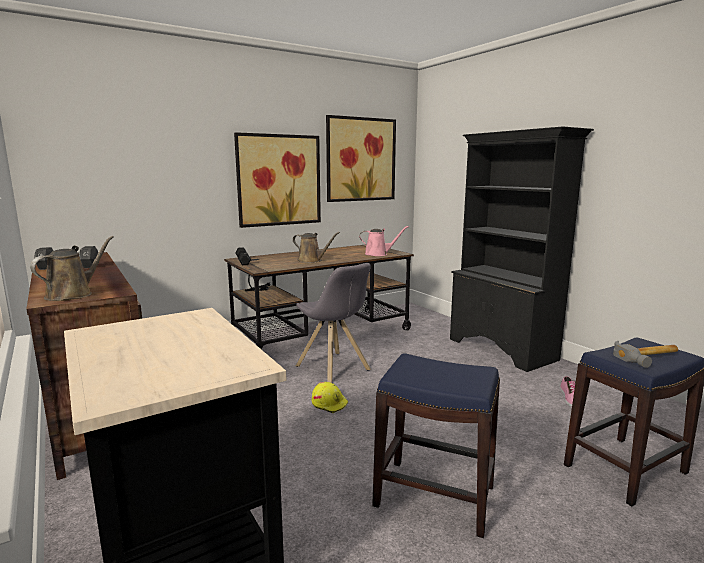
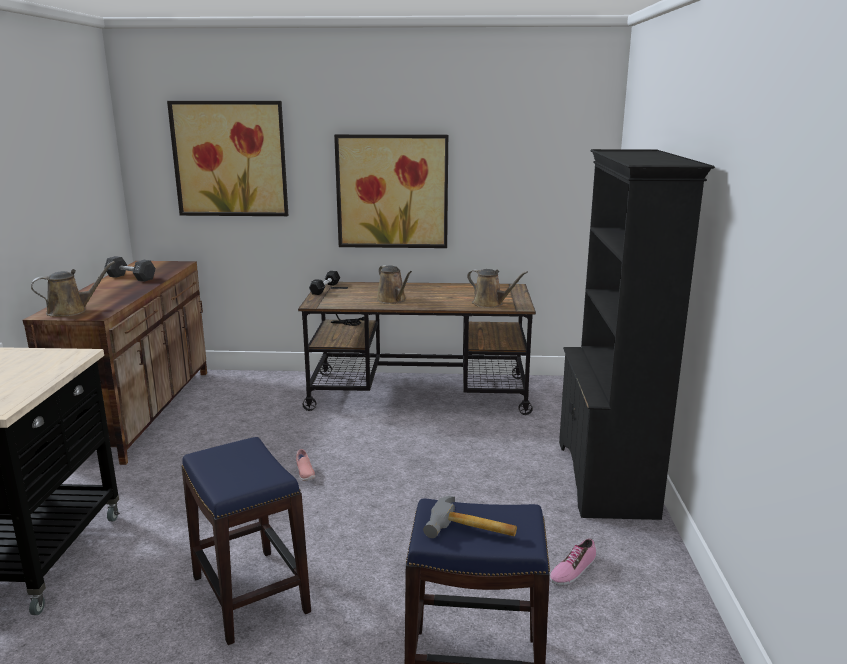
camera: 35 degrees right, 5 degrees up
(329, 403) = (305, 473): yellow hard hat -> pink shoe
(333, 367) = (368, 436): grey chair -> none
(361, 159) = (517, 165): picture -> picture (230, 159)
(378, 254) = (490, 304): pink watering can -> brown watering can

